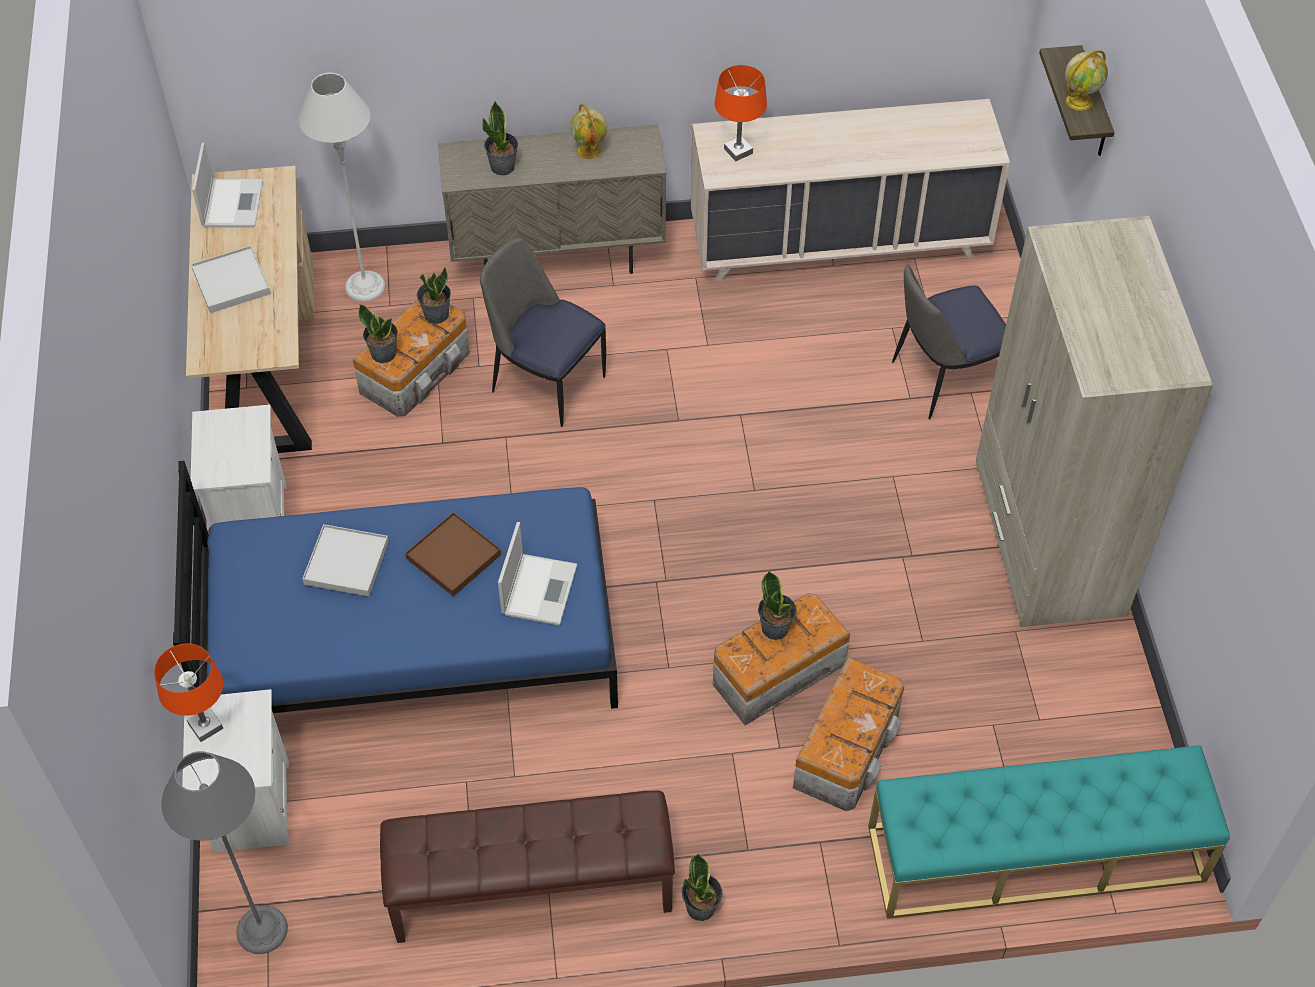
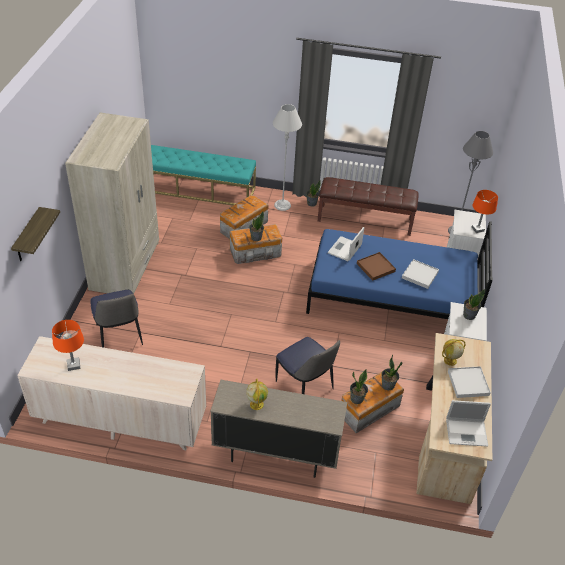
camera: 165 degrees left, 10 degrees down
(232, 202) = (467, 432): laptop -> laptop turned 105 degrees counterclockwise
(365, 286) = (388, 468): grey floor lamp -> grey floor lamp (282, 205)
(503, 166) = (308, 408): potted plant -> potted plant (469, 315)
(738, 151) = (174, 381): orange table lamp -> orange table lamp (73, 365)
(943, 379) = (119, 336): chair -> chair turned 75 degrees clockwise
(1079, 100) = (40, 223): globe -> globe (449, 361)

